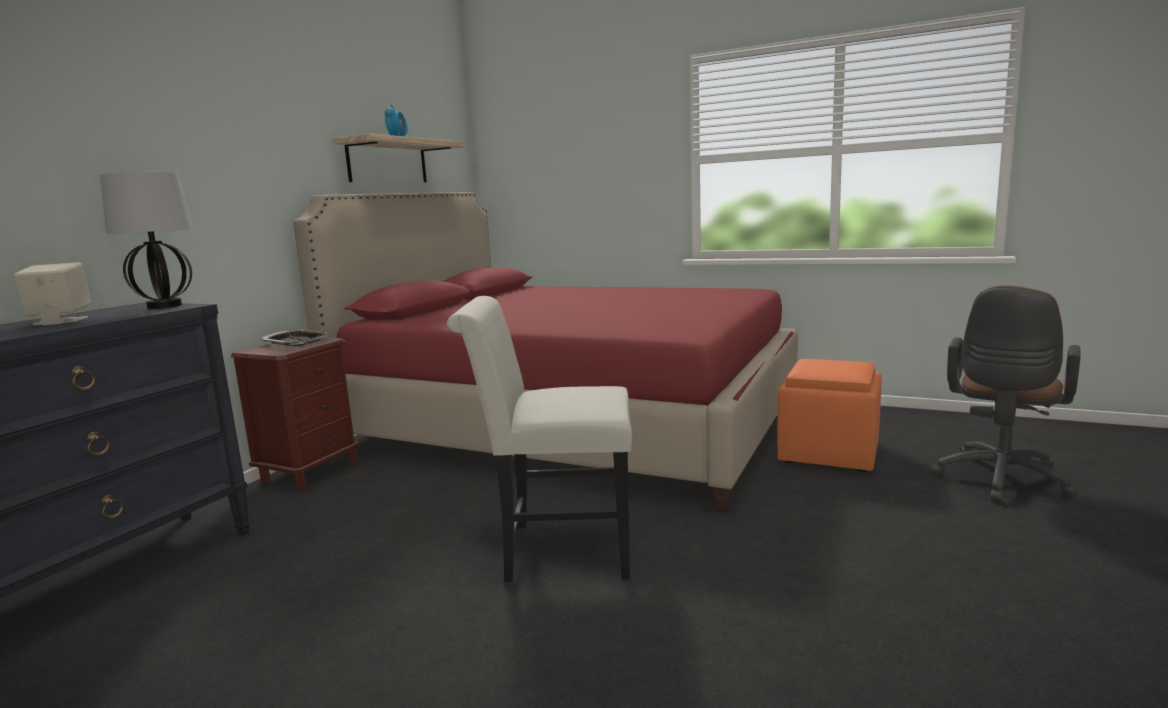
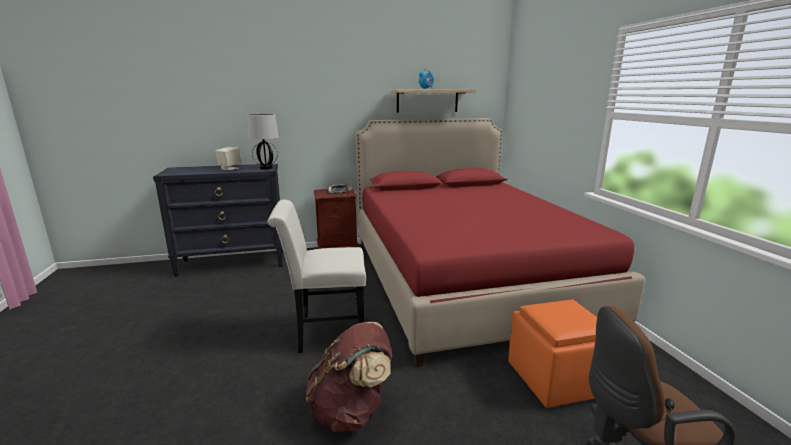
camera: 50 degrees right, 5 degrees up
(557, 550) = (325, 333): white chair -> white chair turned 60 degrees counterclockwise
(774, 579) = (352, 411): none -> brown backpack

